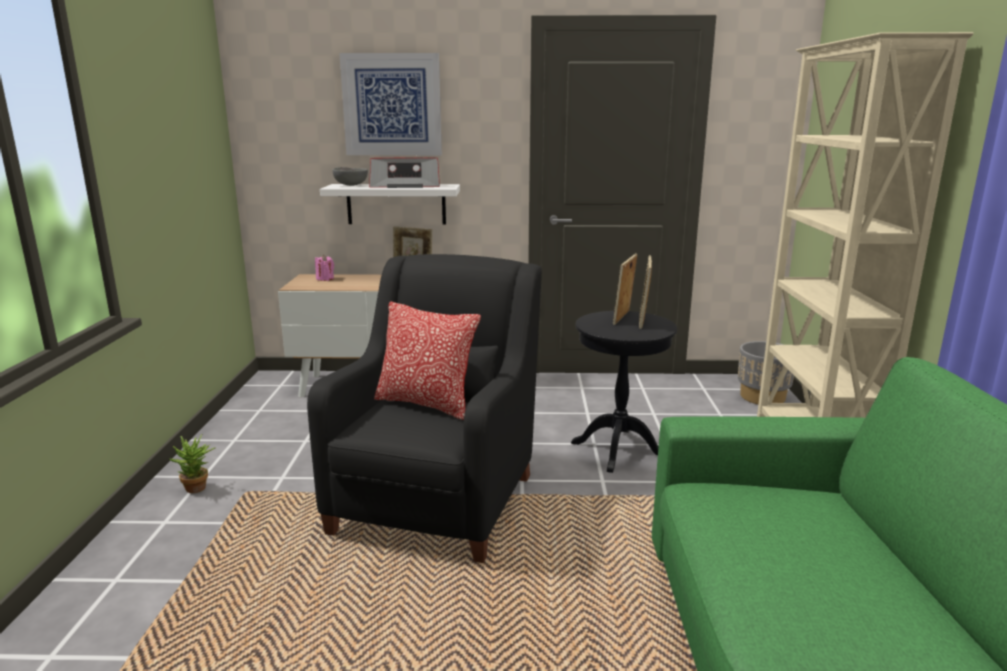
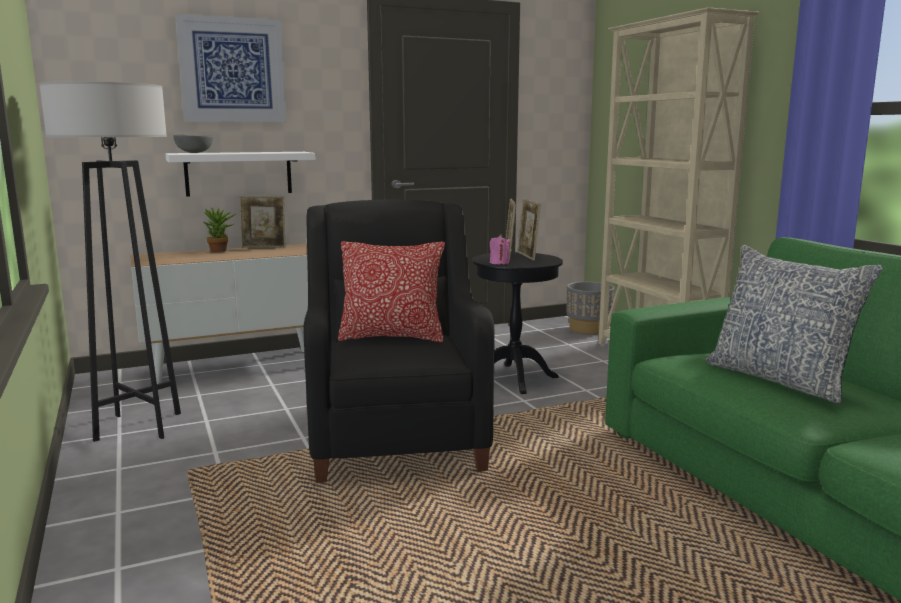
camera: 25 degrees left, 5 degrees down
(197, 490) = (126, 480): potted plant -> potted plant (221, 251)
(253, 436) = (138, 426): none -> grey floor lamp
(325, 279) = (170, 255): pink candle -> pink candle (499, 263)
(405, 186) = (255, 152): radio -> none
(796, 560) = (779, 379): none -> pillow

